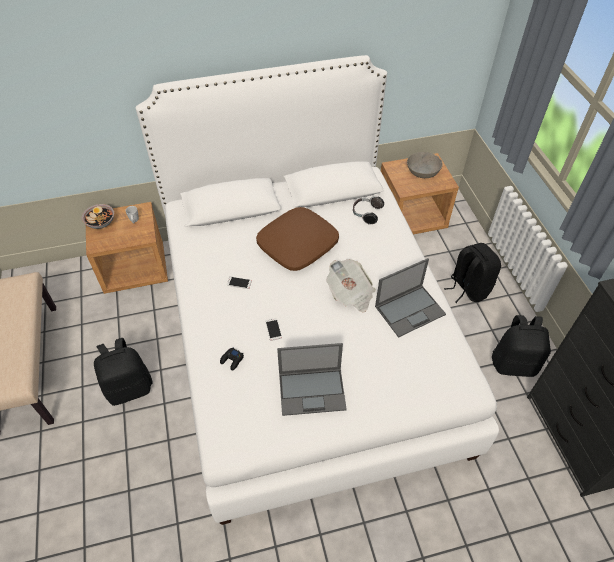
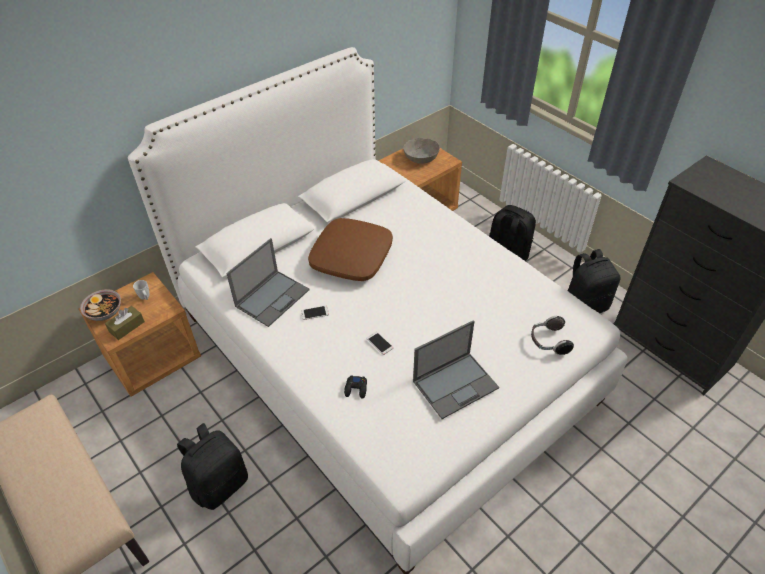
camera: 25 degrees left, 5 degrees down
(109, 240) = (127, 327): none -> brown tissue box
(350, 294) = (432, 283): newspaper -> none
(366, 214) = (400, 207): headphones -> headphones (548, 342)
(410, 310) = (497, 277): laptop -> laptop (273, 297)

